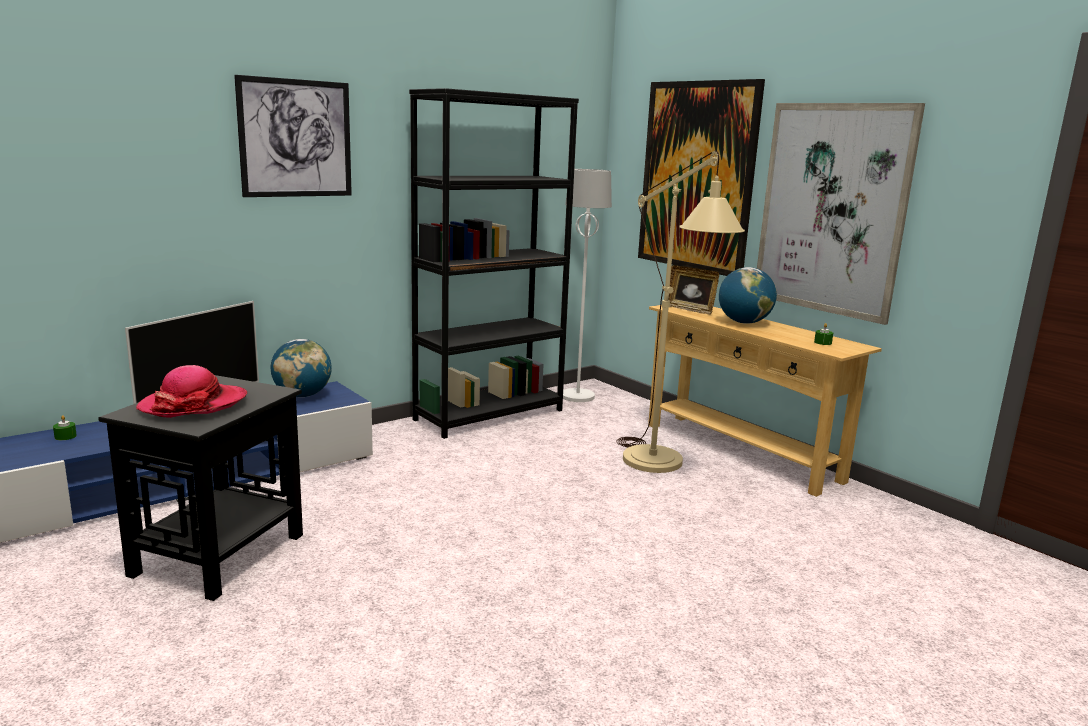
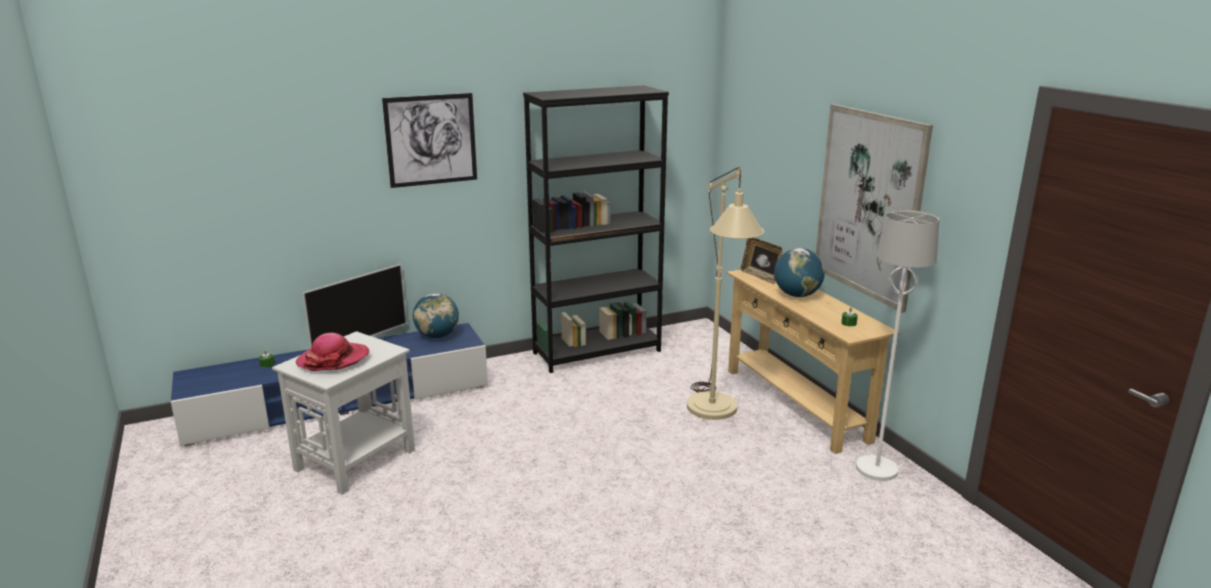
camera: 15 degrees right, 5 degrees up
(217, 555) = (354, 460): black side table -> white side table
(578, 396) = (682, 337): white floor lamp -> white floor lamp (877, 469)
(696, 177) = (777, 156): picture -> none

